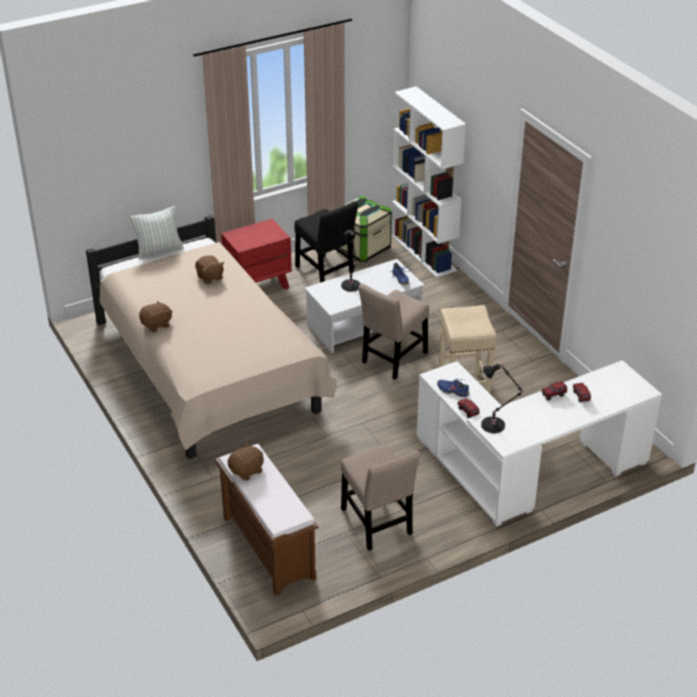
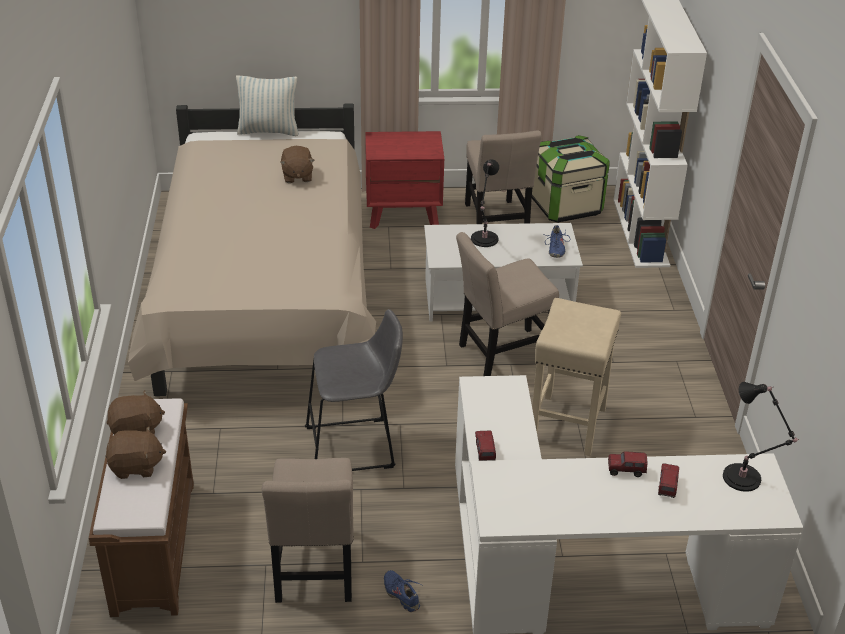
camera: 25 degrees right, 0 degrees up
(156, 325) = (187, 213): brown plush toy -> brown plush toy (136, 466)
(326, 273) = (496, 223): black chair -> beige chair
(346, 446) = (355, 447): none -> grey stool
(453, 391) = (487, 415): blue shoe -> blue shoe (401, 594)
(495, 425) = (504, 485): black table lamp -> black table lamp (744, 479)

